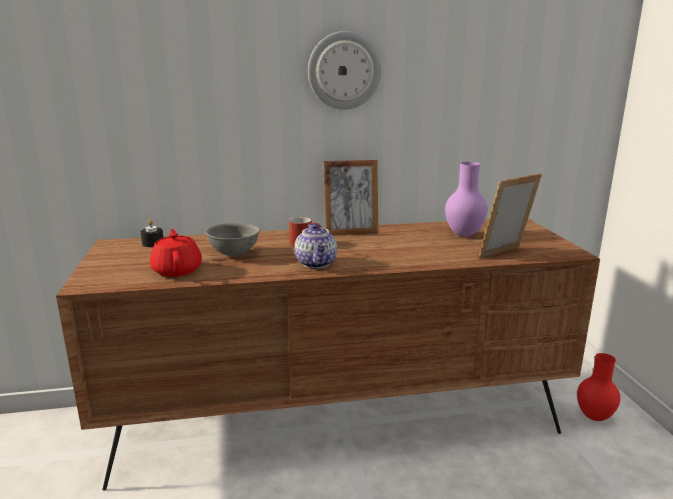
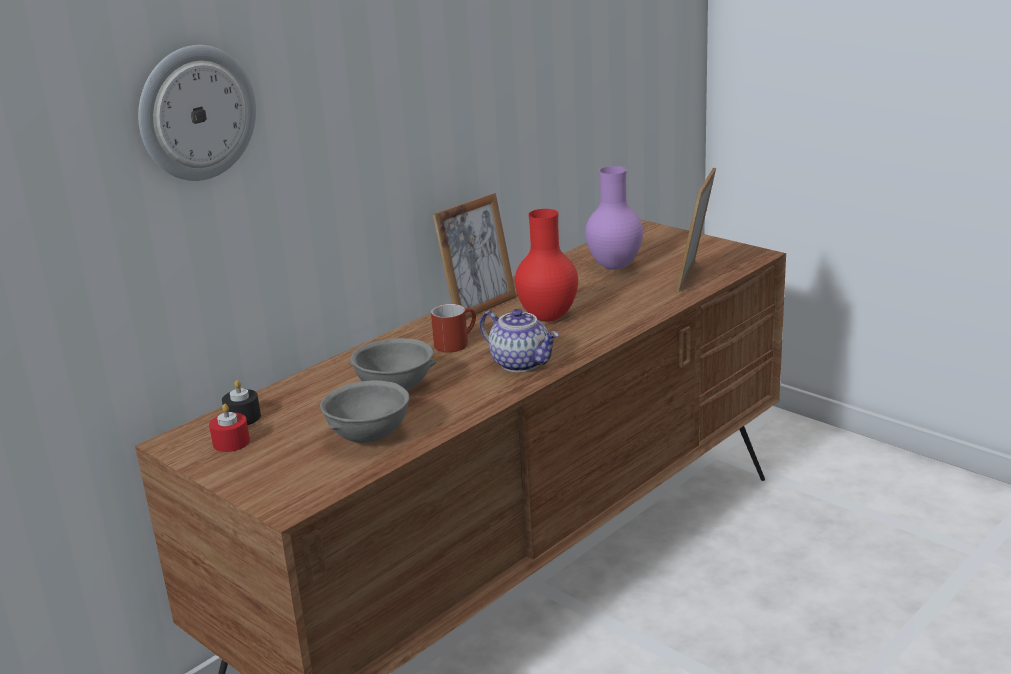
camera: 35 degrees left, 5 degrees up
(126, 251) = (231, 442): none -> red candle
(177, 270) = (368, 437): red teapot -> grey bowl
(344, 71) = (429, 73): wall clock -> wall clock (196, 113)
(595, 417) = (778, 447): red vase -> red vase (549, 317)

